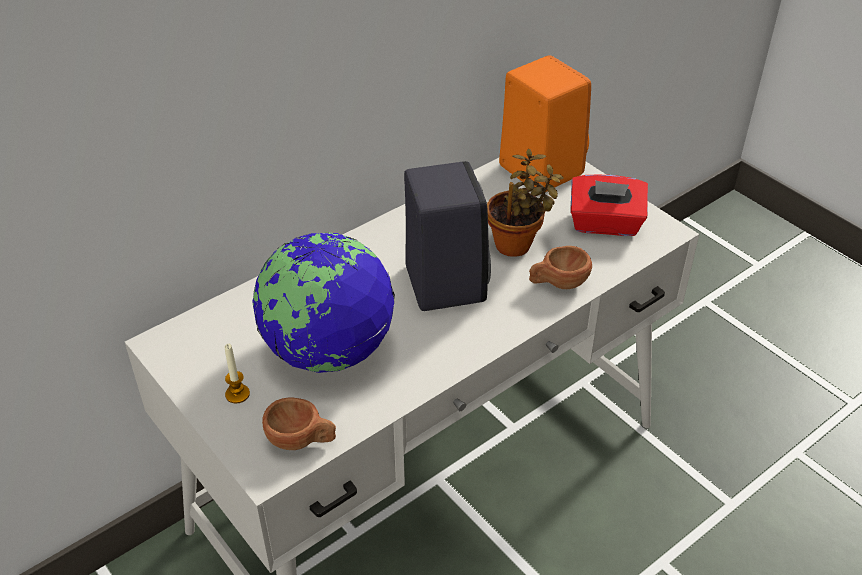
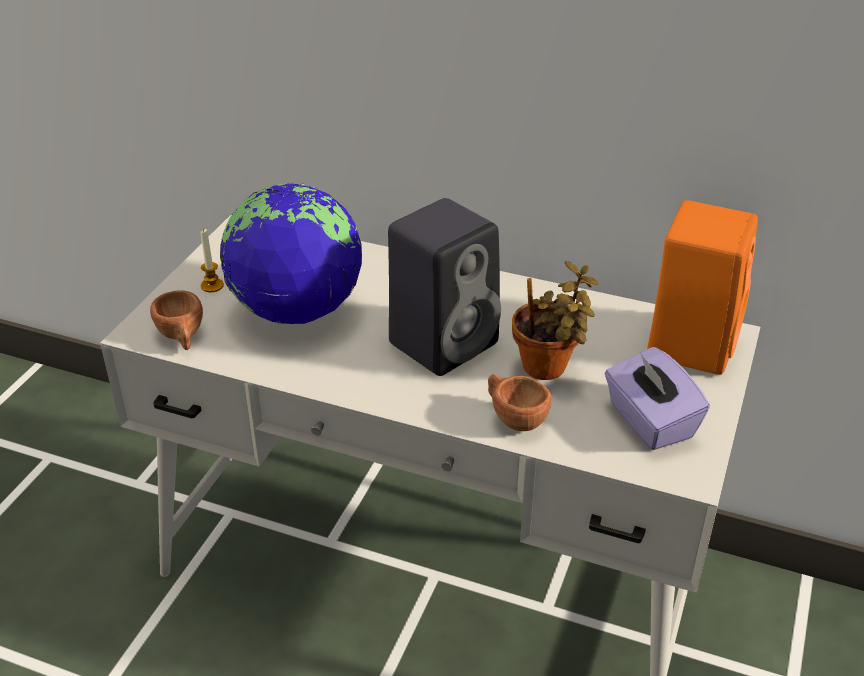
camera: 60 degrees right, 5 degrees down
(605, 224) = (649, 421): red tissue box -> purple tissue box

